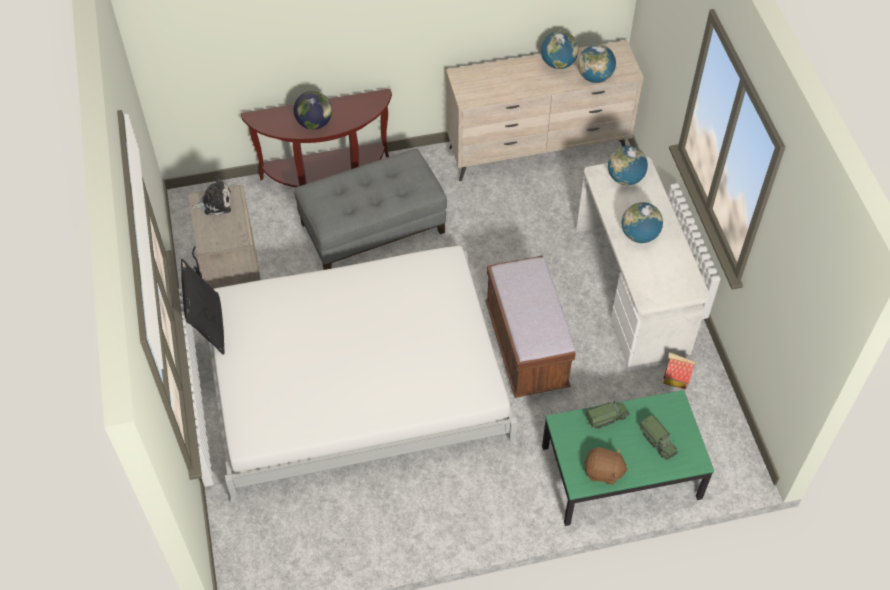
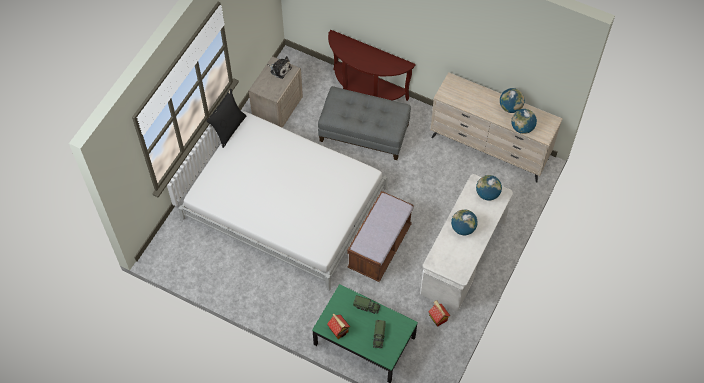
camera: 40 degrees right, 5 degrees up
(314, 123) = (360, 58): globe -> none
(603, 472) = (339, 330): brown plush toy -> toy house

